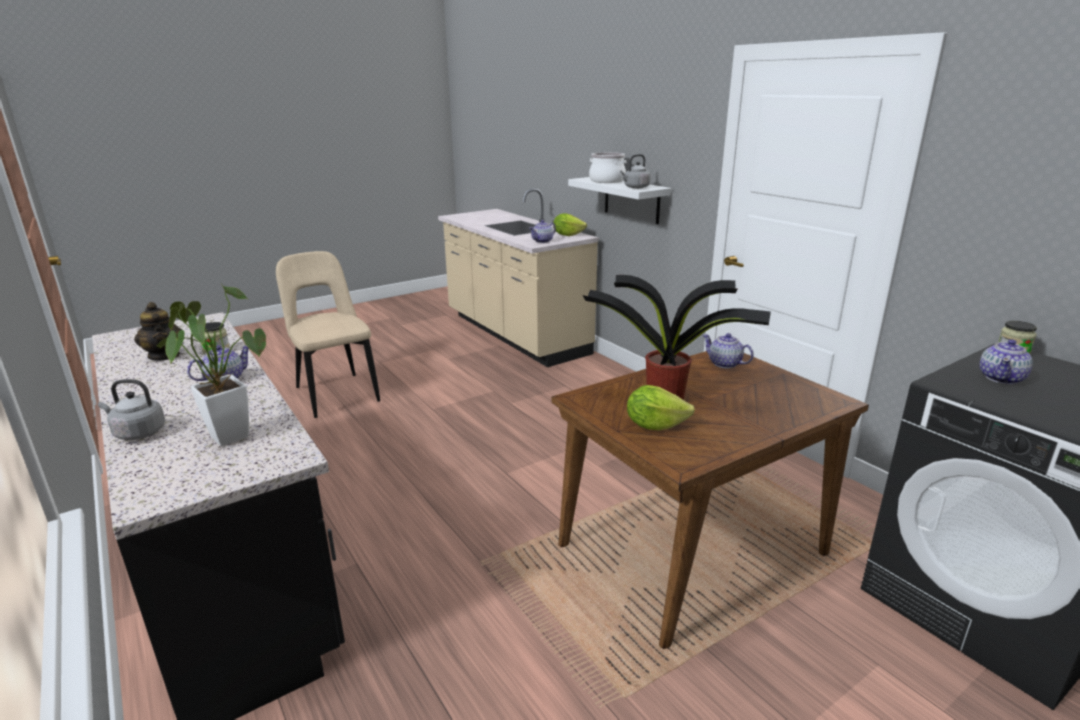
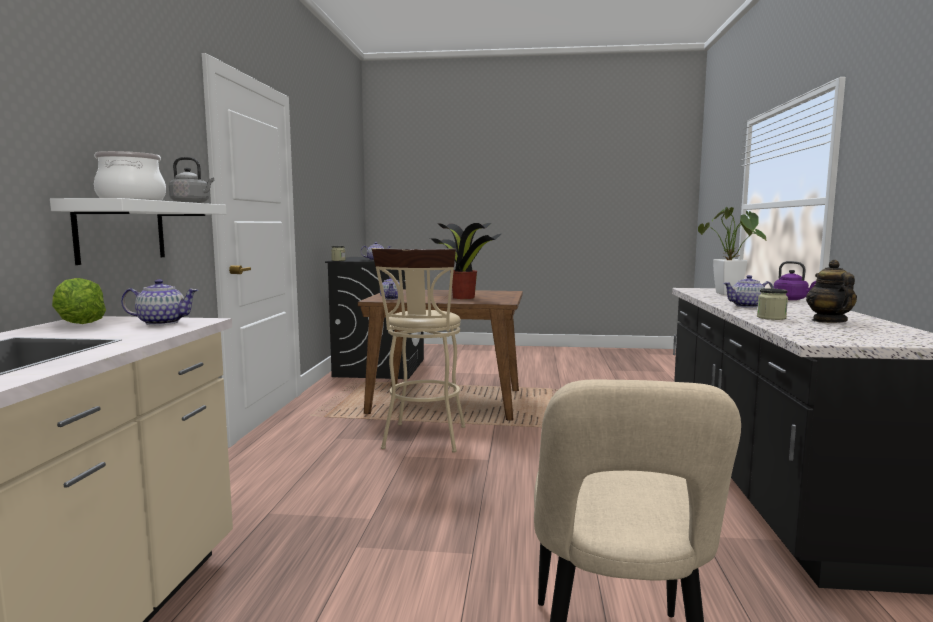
camera: 140 degrees left, 15 degrees down
(137, 433) = (792, 299): grey kettle -> purple kettle
(591, 470) = (424, 440): none -> beige stool
(654, 425) = (493, 295): lettuce -> none

